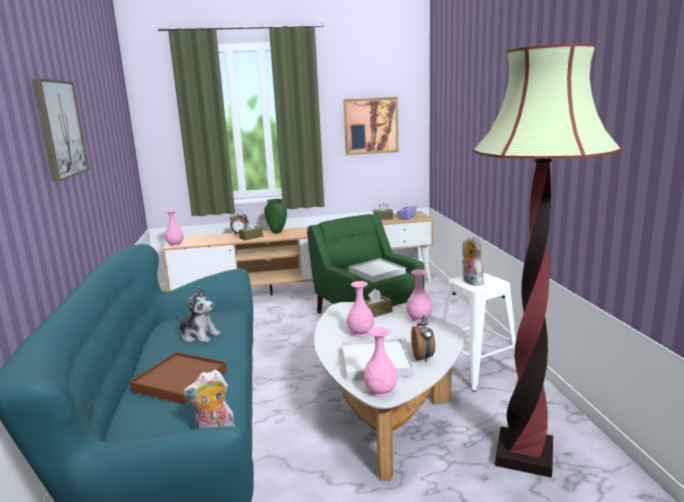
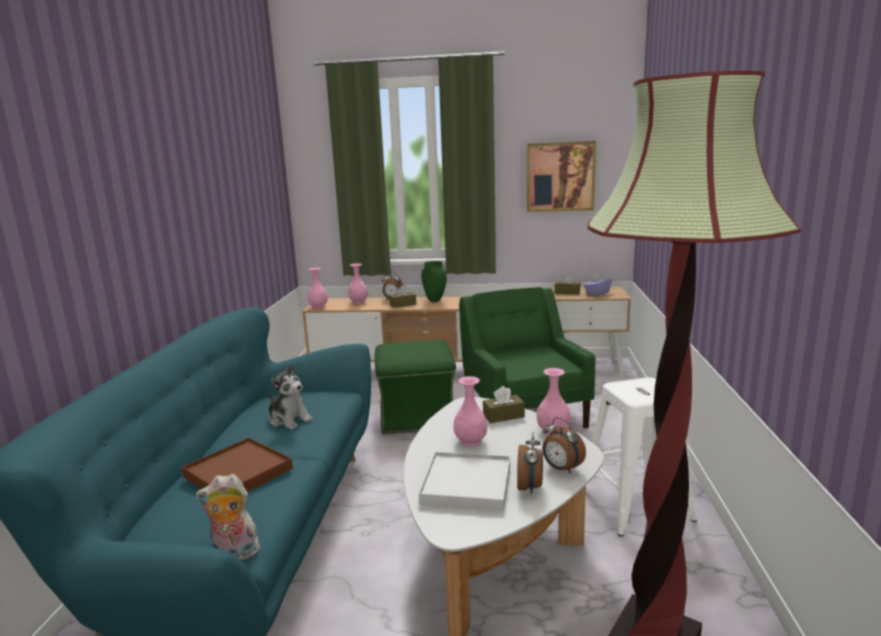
camera: 15 degrees right, 0 degrees up
(59, 129) = (160, 177): picture -> none
(281, 328) = (417, 416): none -> green ottoman
(377, 272) = (535, 362): white tray -> none
(380, 391) = (451, 526): pink vase -> pink vase (358, 302)
(439, 343) = (561, 469): none -> alarm clock
(470, 282) = (630, 390): plush toy -> none

